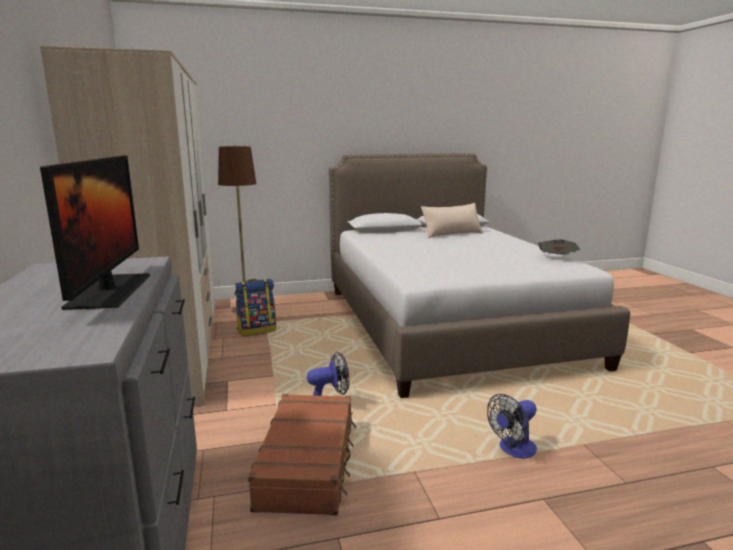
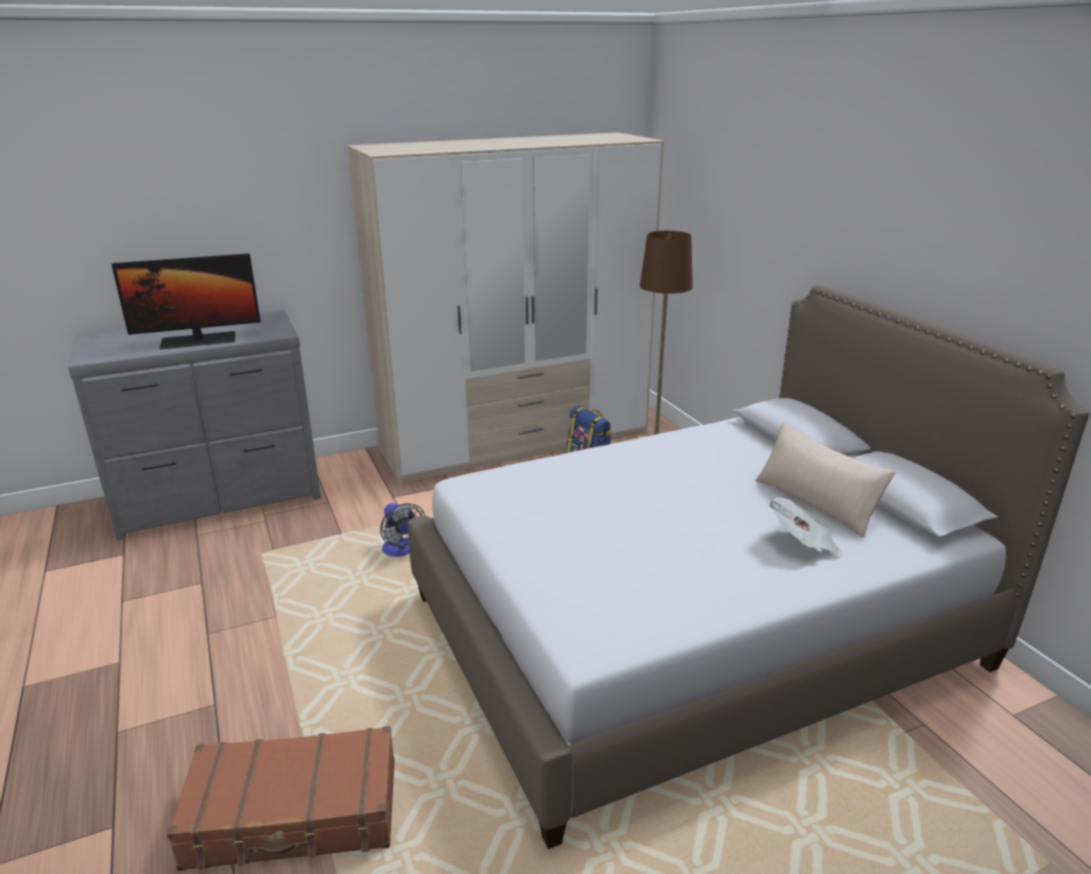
camera: 80 degrees right, 10 degrees up
(308, 463) = (300, 555): brown suitcase -> brown suitcase (294, 815)
(513, 450) = (304, 687): fan -> none
(557, 258) = (653, 616): newspaper -> newspaper (802, 544)

